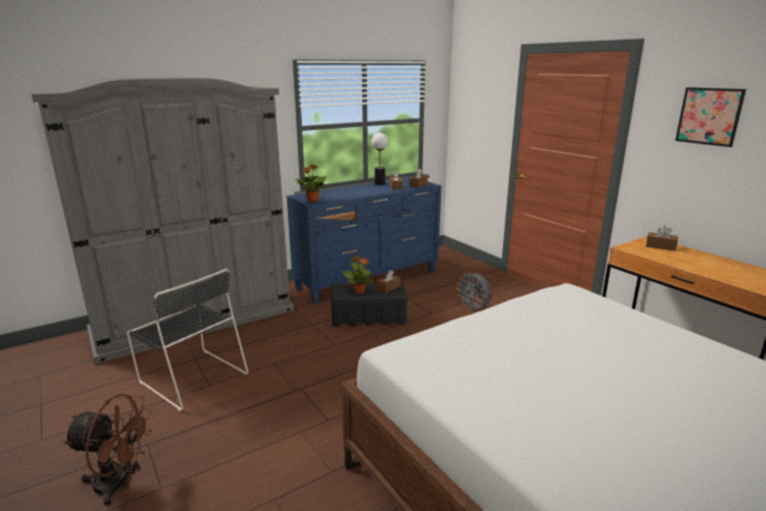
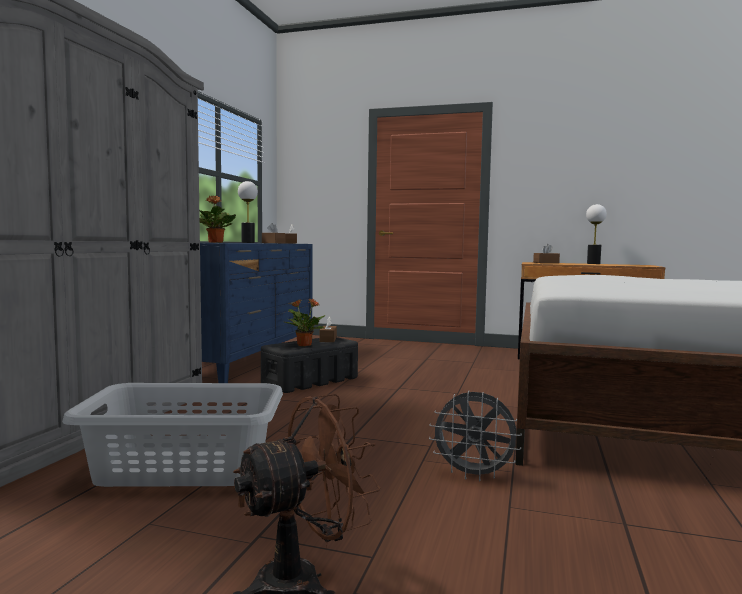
camera: 40 degrees left, 15 degrees down
(192, 376) = (184, 467): black chair -> grey laundry basket
(474, 309) = (396, 360): grey fan -> grey fan (474, 475)
(709, 116) = (556, 157): picture -> none
(721, 261) = (593, 263): none -> table lamp

